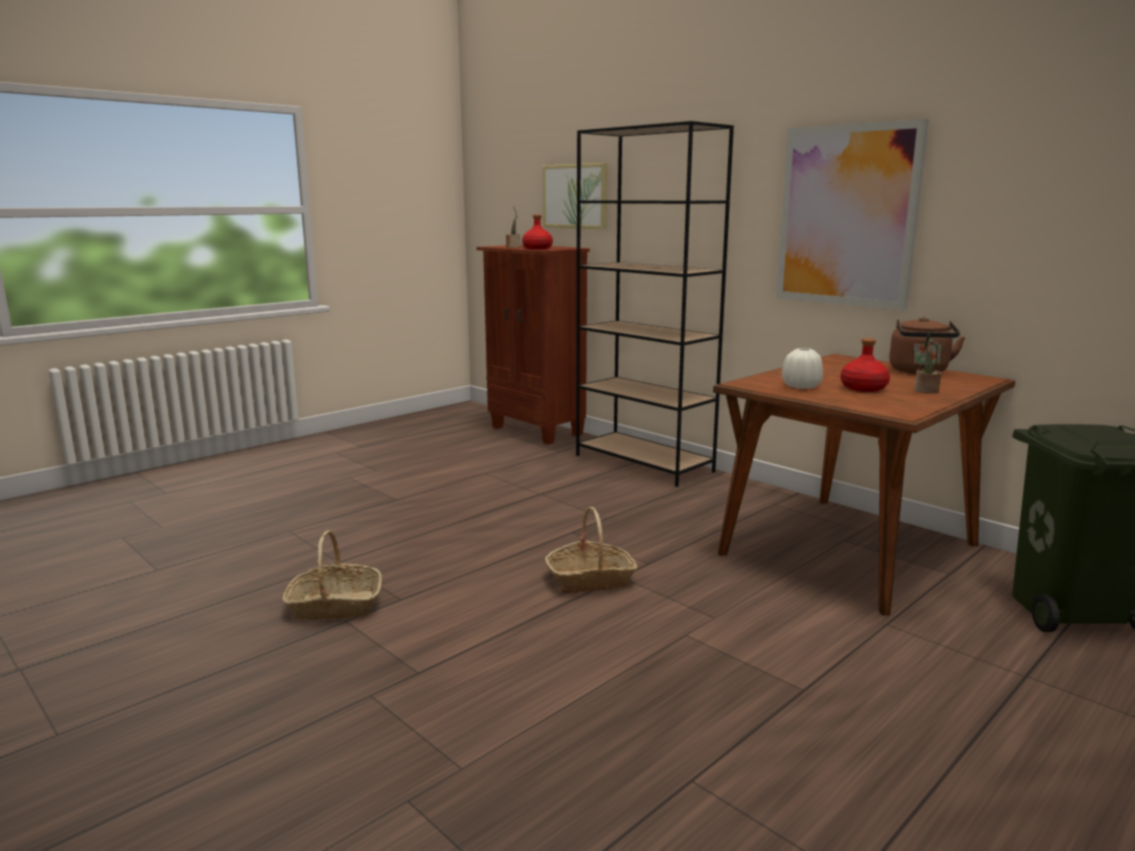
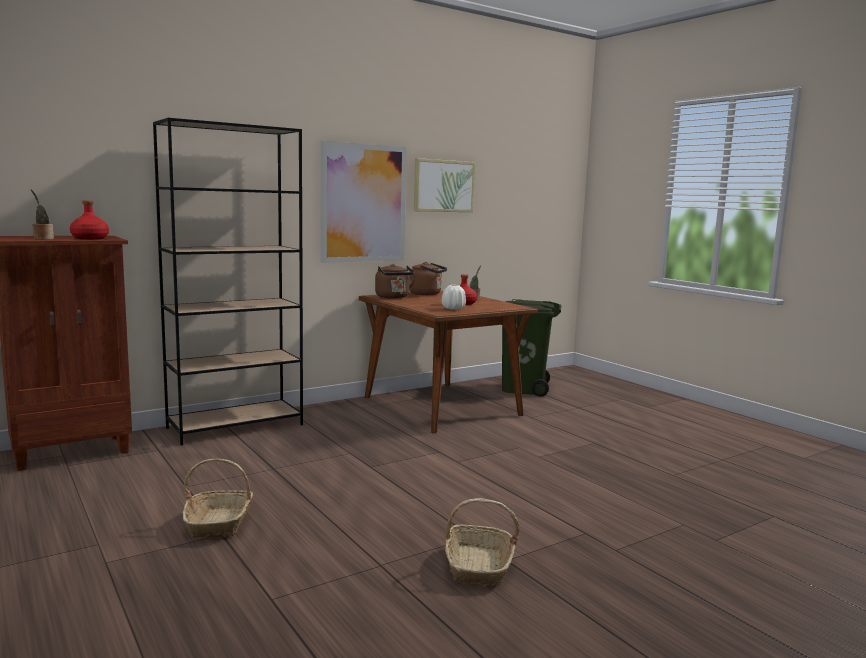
camera: 80 degrees left, 5 degrees down
(575, 196) = (78, 180): picture -> picture (443, 186)
(590, 580) = (459, 470): basket -> basket (220, 523)
(844, 363) = (393, 297): none -> brown kettle

